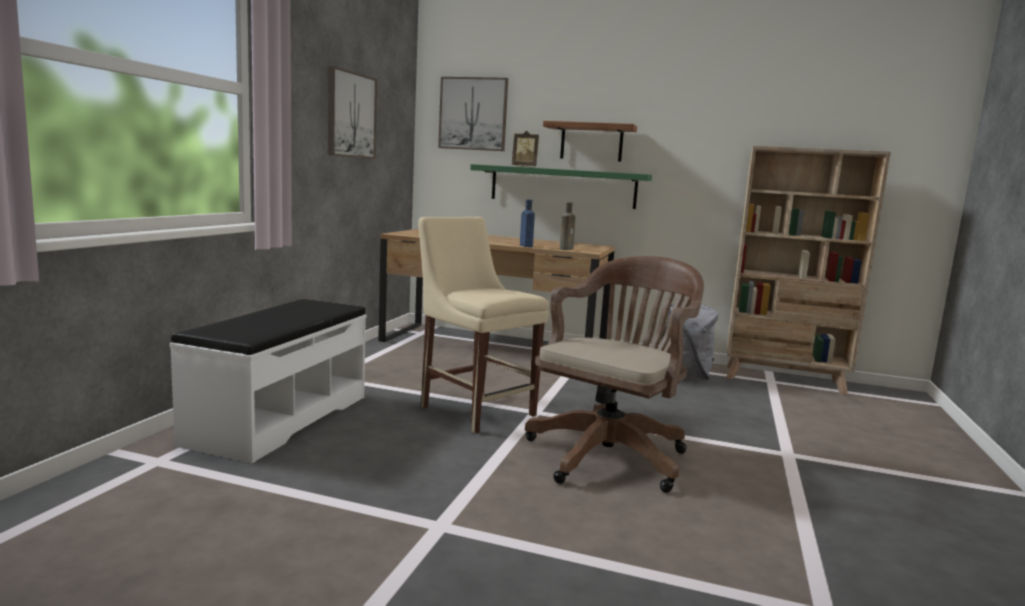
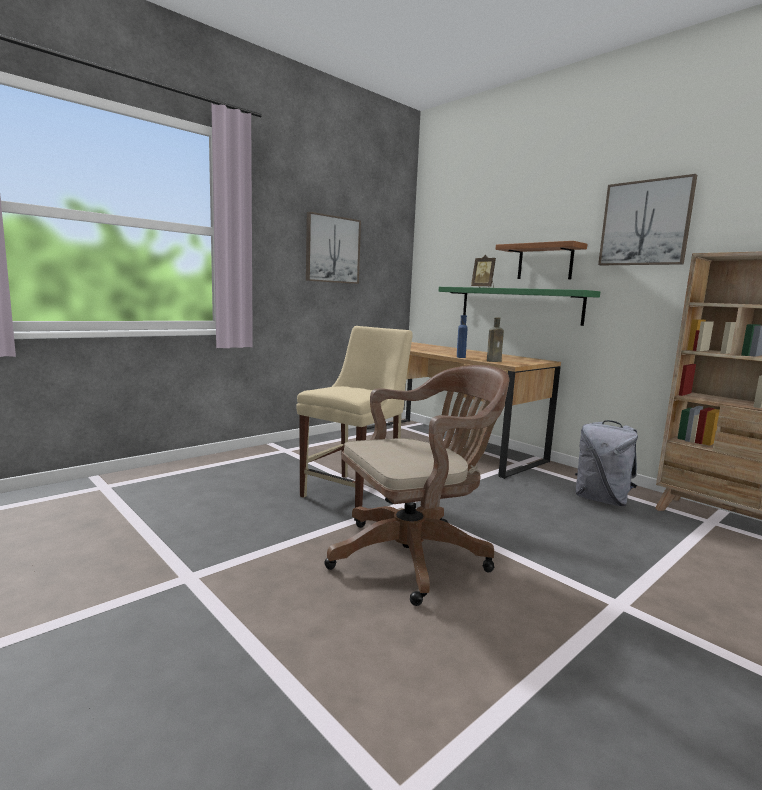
camera: 30 degrees right, 0 degrees up
(278, 419) = (209, 473): white bench -> none
(473, 114) = (452, 244): picture -> picture (645, 223)
(474, 409) = (354, 492): beige chair -> beige chair turned 45 degrees clockwise

